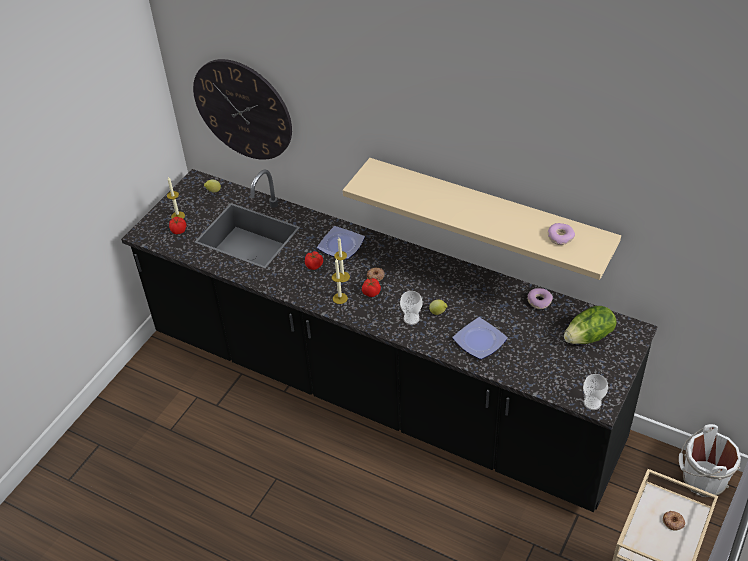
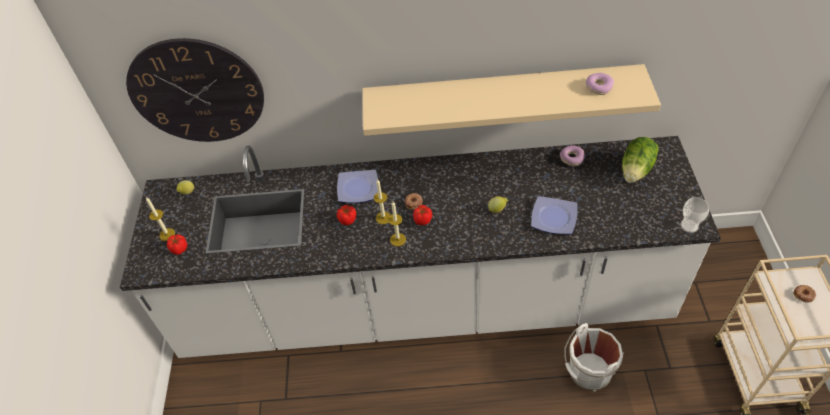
camera: 30 degrees left, 5 degrees up
(380, 389) = (424, 303): black counter -> white counter
(411, 319) = (478, 227): cup -> none
(702, 479) = (717, 247): white bucket -> white bucket (588, 373)

